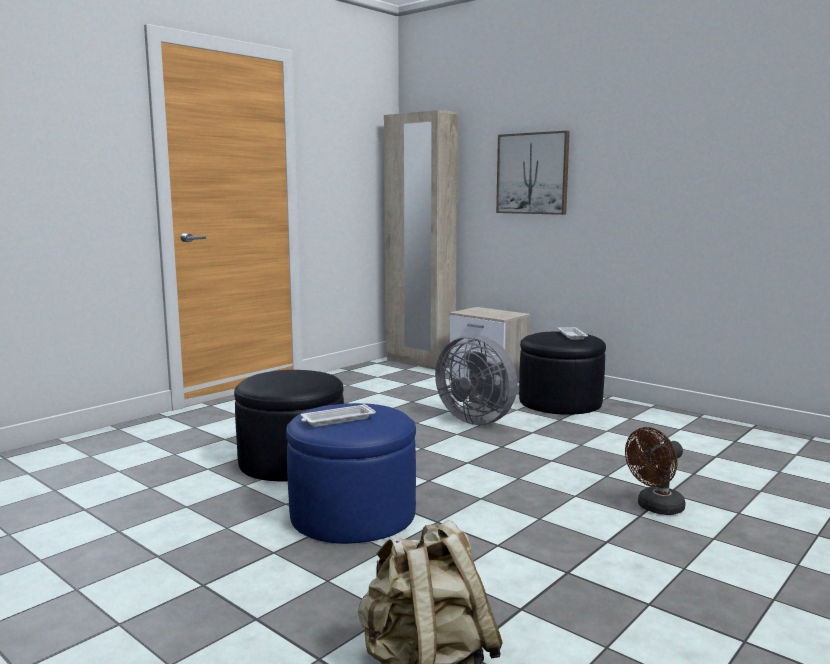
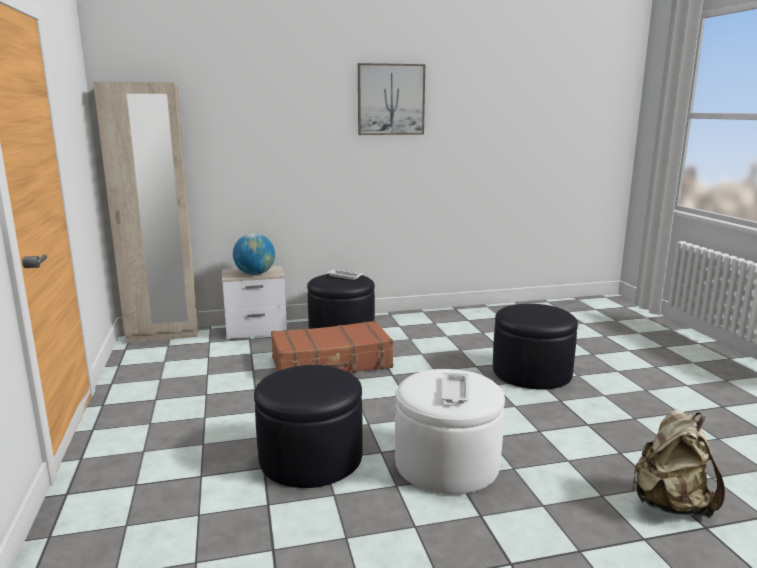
camera: 55 degrees left, 5 degrees up
(352, 514) = (446, 464): blue ottoman -> white ottoman
(478, 420) = (332, 363): grey fan -> brown suitcase
(486, 314) = (255, 274): none -> globe
(532, 173) = (269, 144): picture -> picture (390, 99)
(655, 508) = (531, 372): brown fan -> black ottoman

